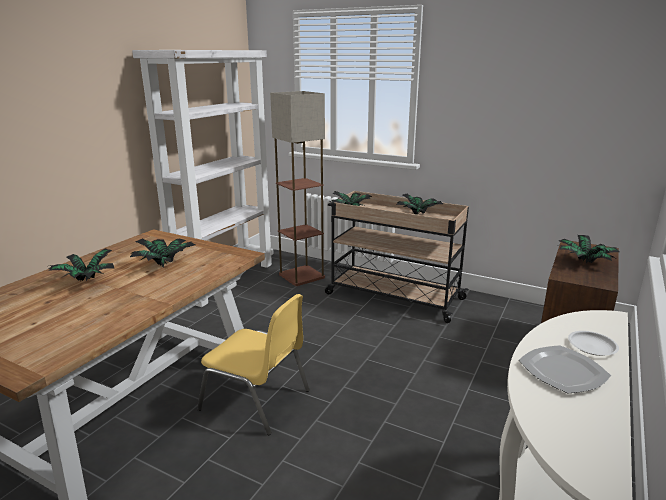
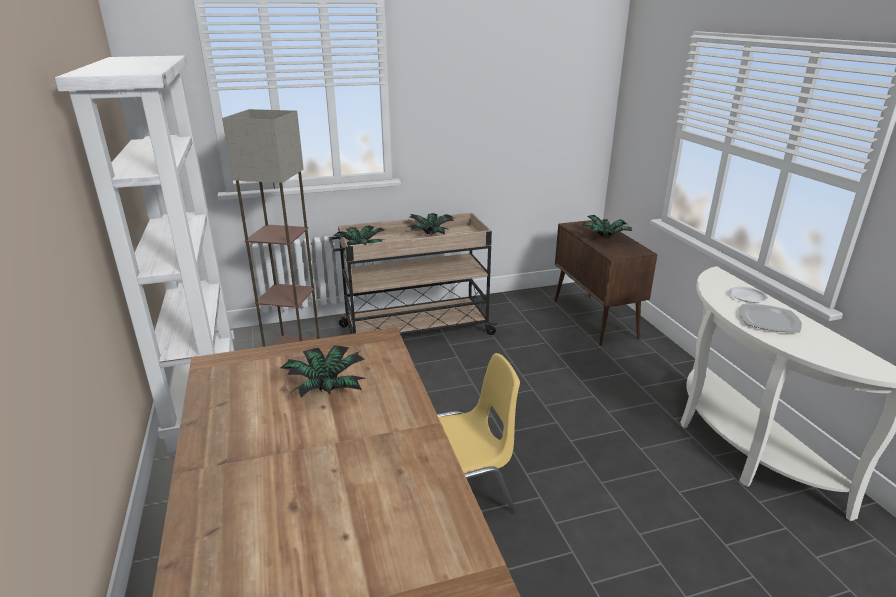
camera: 45 degrees left, 5 degrees up
(86, 282) = (278, 458): potted plant -> none

